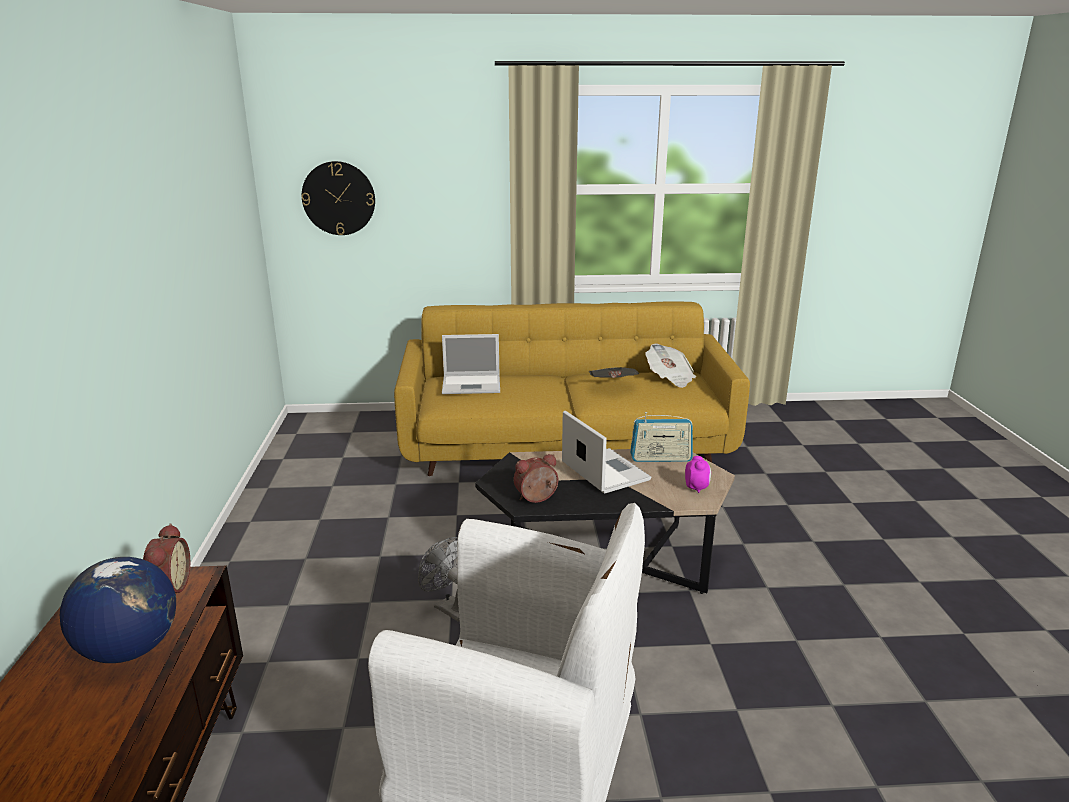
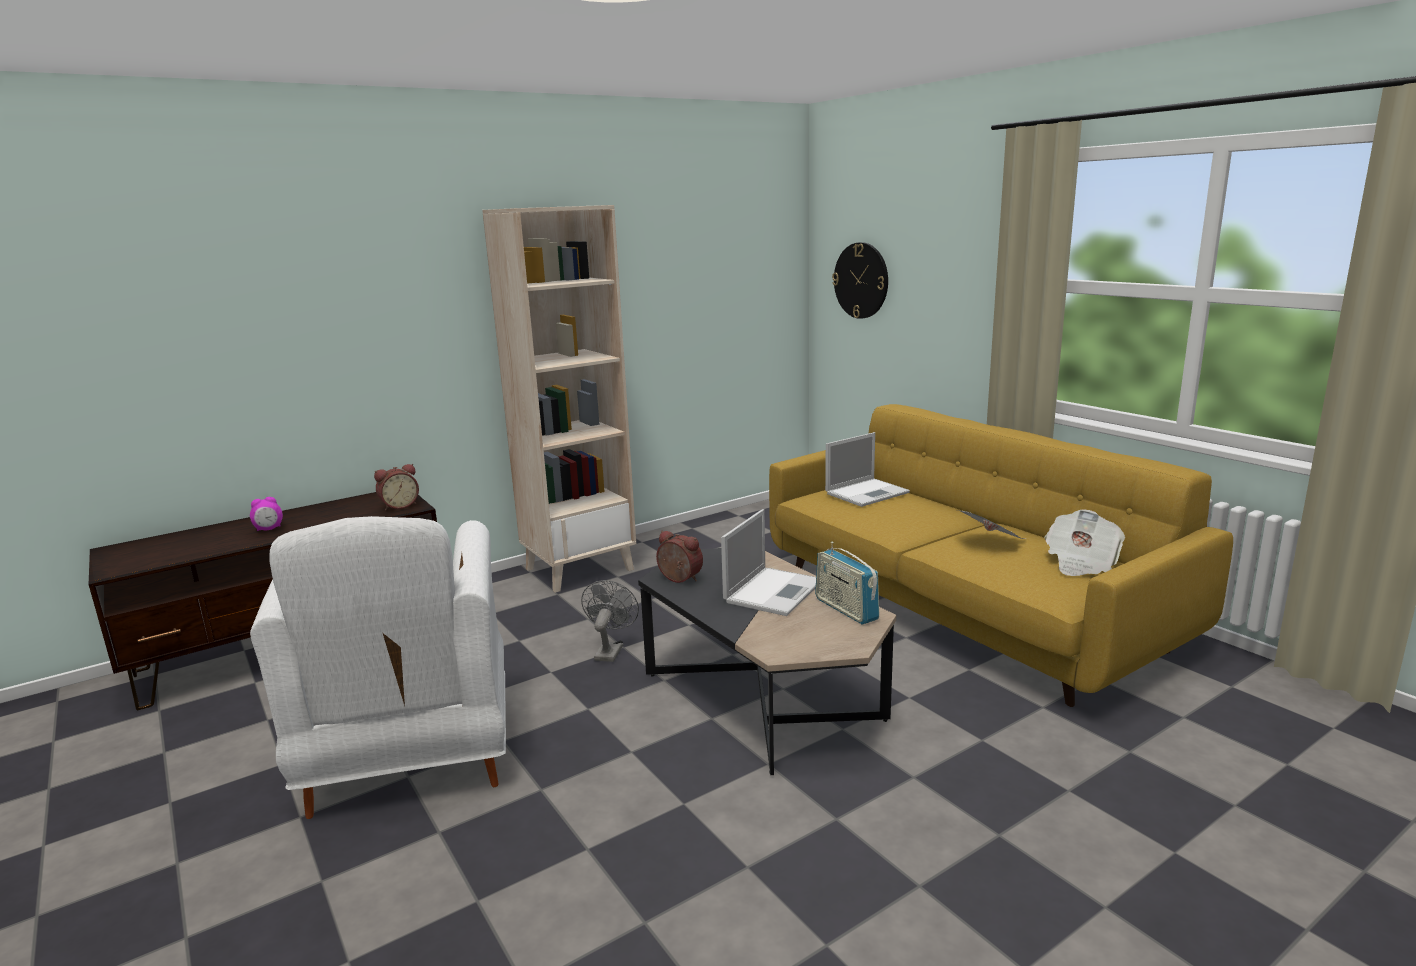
camera: 60 degrees right, 5 degrees down
(129, 649) = (333, 519): globe -> none
(251, 574) = (580, 569): none -> beige bookcase
(472, 385) = (868, 492): laptop -> laptop turned 90 degrees counterclockwise
(697, 488) = (803, 643): alarm clock -> alarm clock (269, 529)

